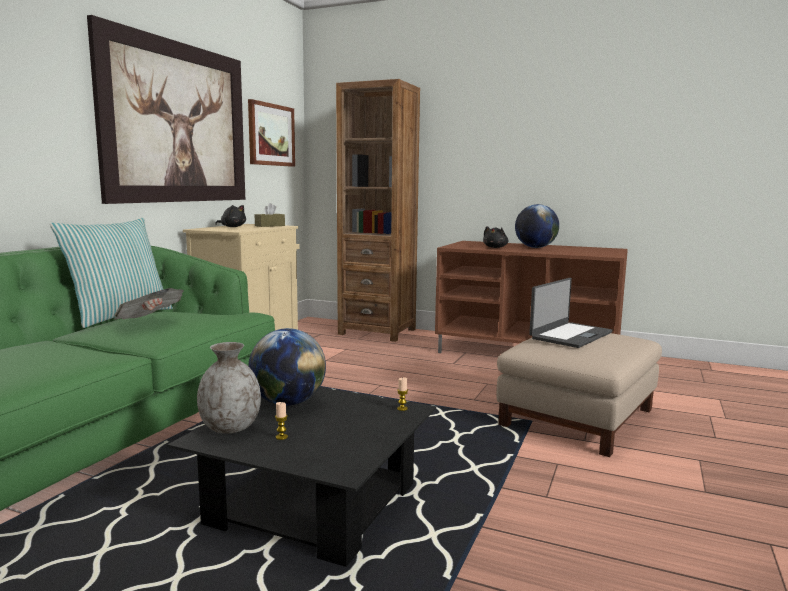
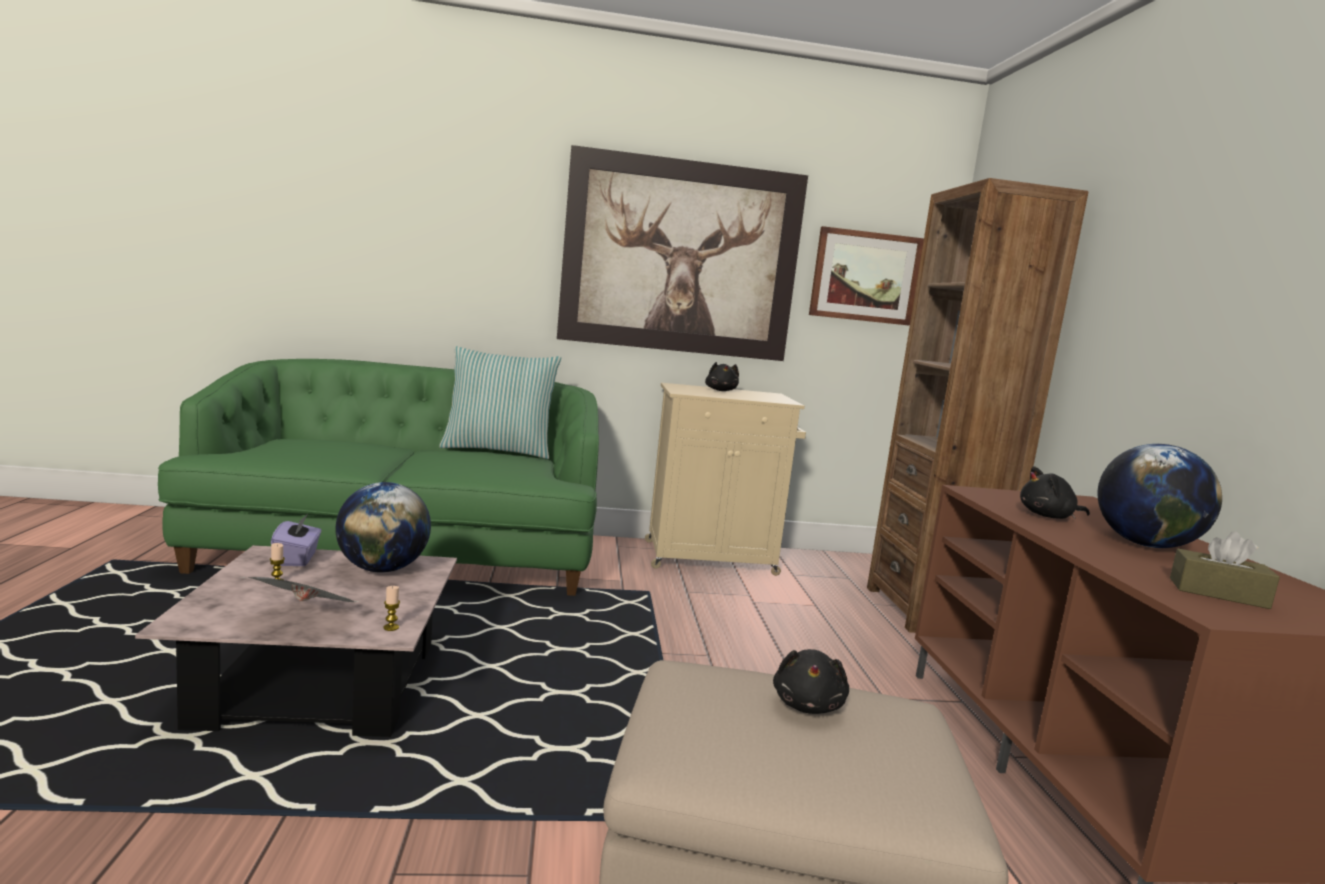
camera: 60 degrees right, 0 degrees up
(149, 323) = (466, 458): newspaper -> newspaper (307, 619)
(230, 428) = (297, 558): grey vase -> purple tissue box
(270, 226) = (771, 398): brown tissue box -> brown tissue box (1218, 593)
(314, 504) = (321, 684): black coffee table -> pink coffee table
(570, 335) = (808, 705): laptop -> black plush toy

